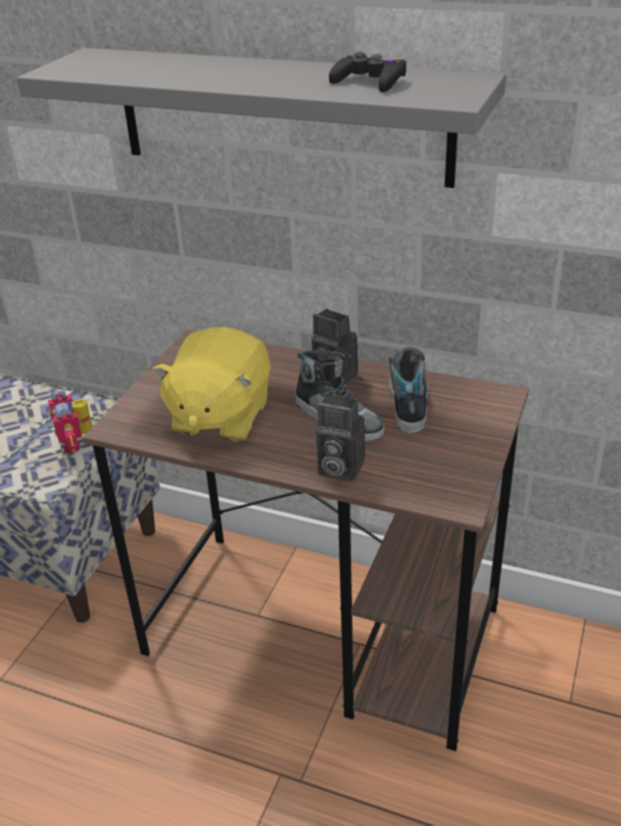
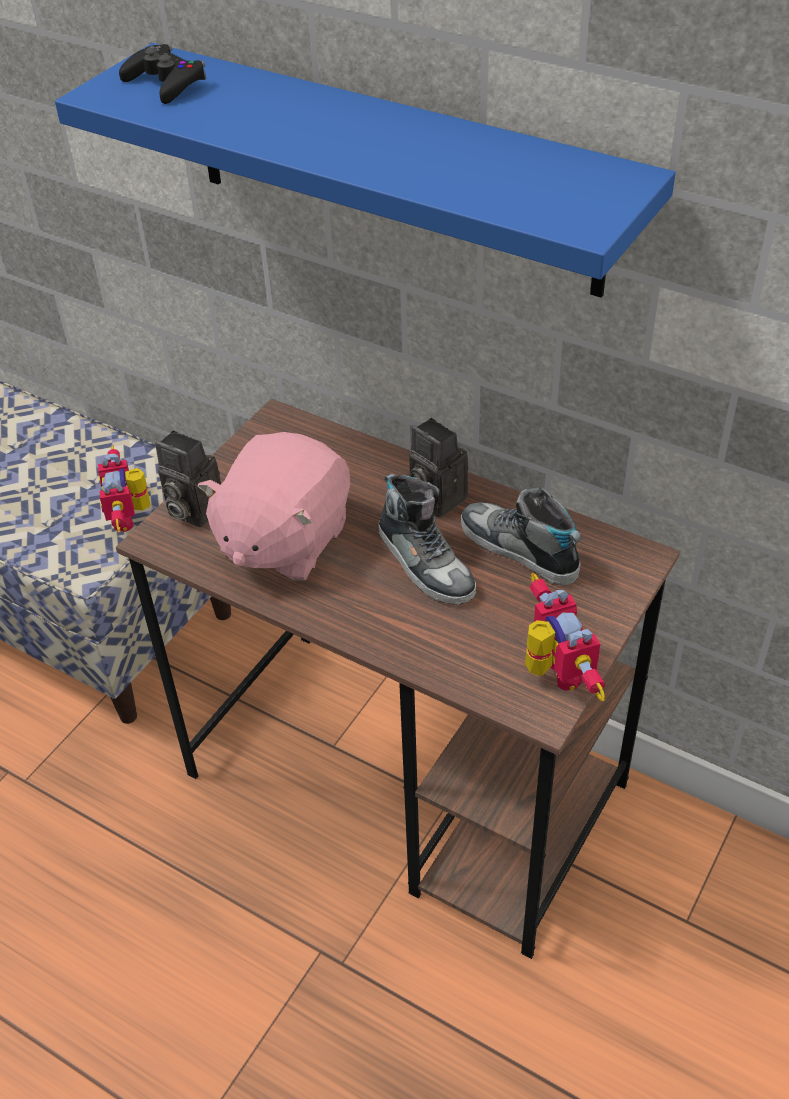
camera: 10 degrees right, 10 degrees up
(220, 417) = (283, 540): yellow plush toy -> pink plush toy
(281, 116) = (391, 169): grey shelf -> blue shelf
(338, 468) = (407, 638): camera -> camera (191, 510)
(369, 82) = (488, 169): black game controller -> black game controller (165, 83)
(407, 401) = (519, 550): shoe -> shoe turned 60 degrees counterclockwise
(460, 477) = (553, 674): none -> toy robot

